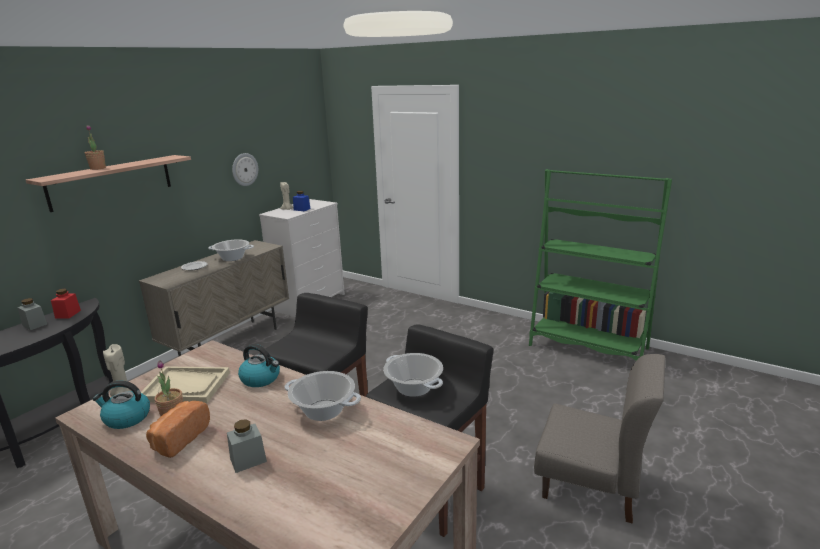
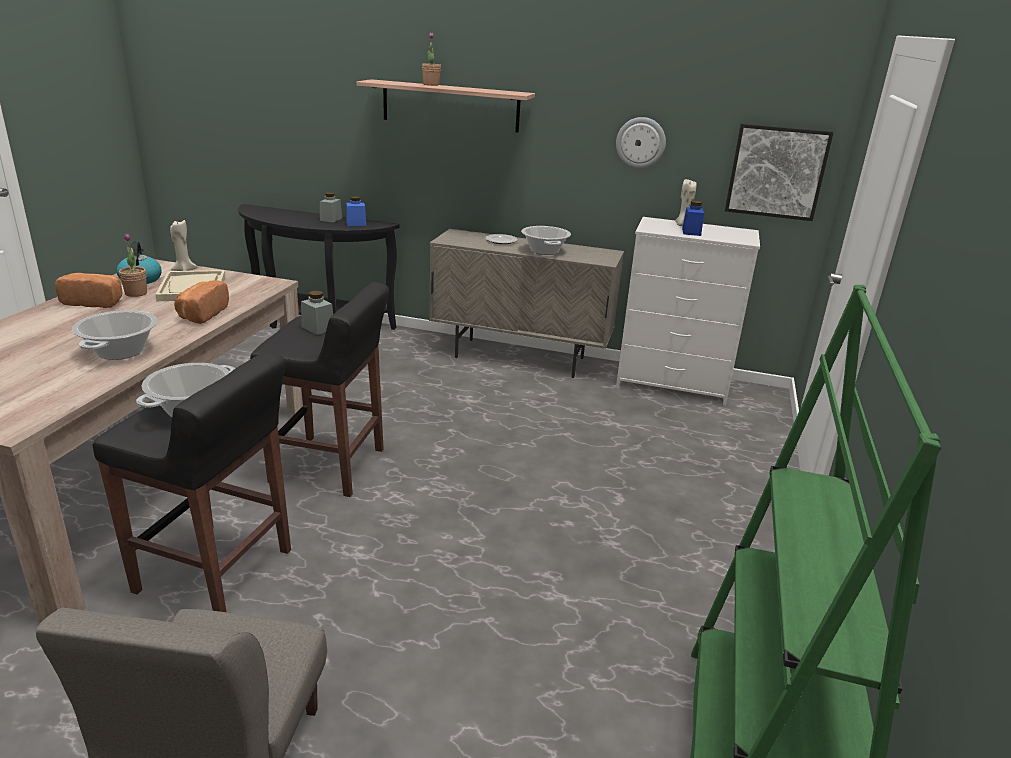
camera: 70 degrees right, 5 degrees up
(68, 314) = (356, 223): red jar -> blue jar
(248, 460) = (42, 333): grey jar -> grey jar (318, 328)
(261, 379) = (201, 314): kettle -> bread
(307, 165) = (776, 172): none -> picture

